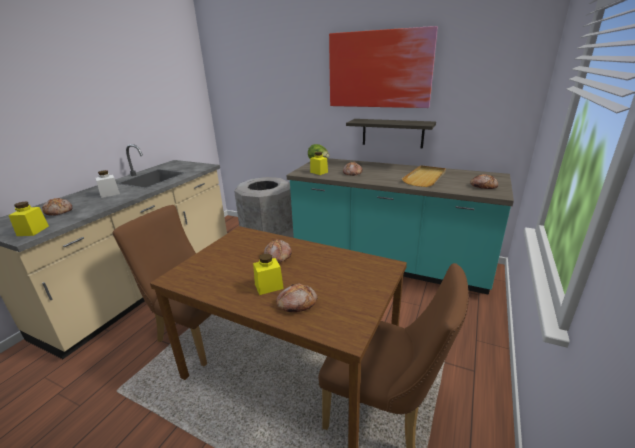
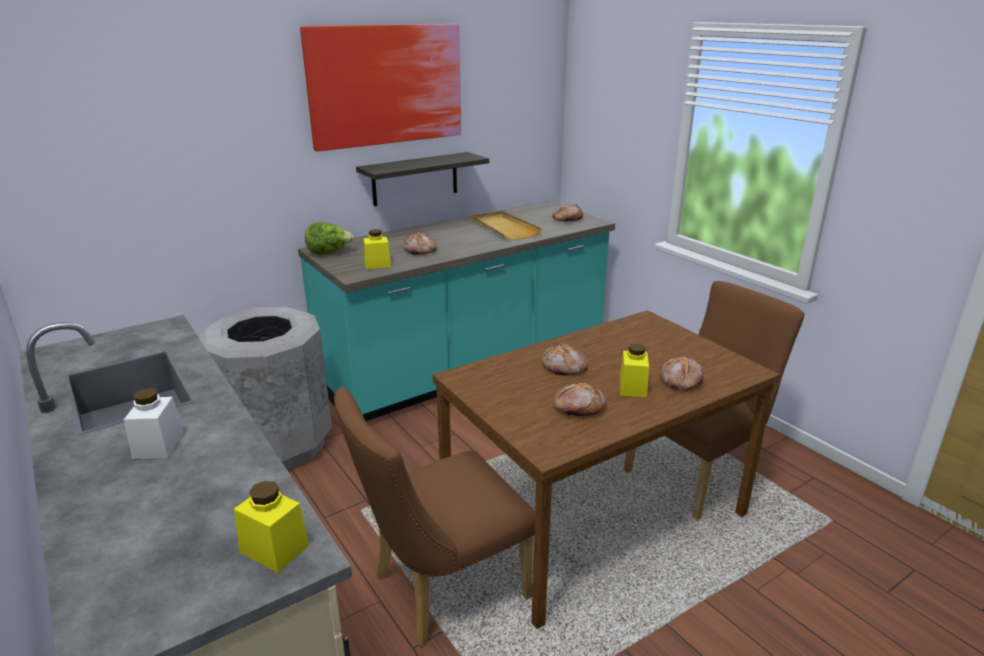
camera: 60 degrees left, 0 degrees up
(59, 211) = (179, 516): bread -> bread (578, 407)

